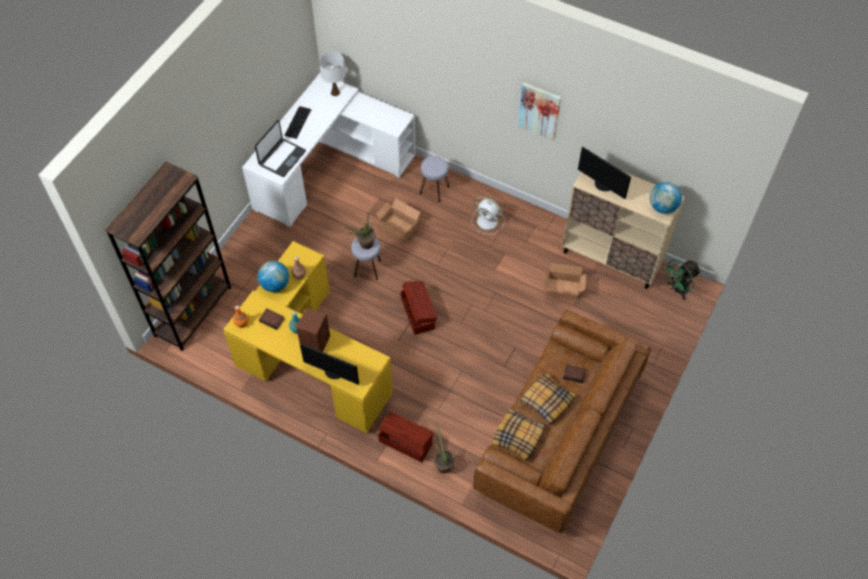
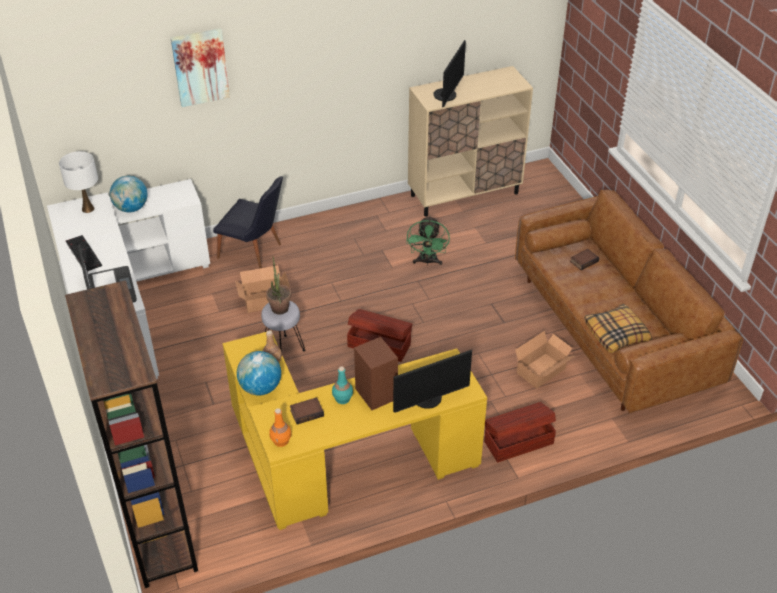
camera: 50 degrees left, 15 degrees down
(434, 190) = (255, 253): grey stool -> black chair
(442, 463) = (569, 428): potted plant -> none
(488, 221) = (335, 240): white fan -> none
(539, 110) = (341, 65): picture -> picture (200, 67)
(547, 401) = (595, 293): pillow -> none
(563, 290) = (464, 239): cardboard box -> cardboard box (543, 371)
(603, 185) = (447, 95): monitor -> monitor turned 60 degrees counterclockwise
(662, 207) = (510, 80): globe -> globe (131, 208)
(677, 290) = (538, 179): green fan -> green fan (427, 262)

